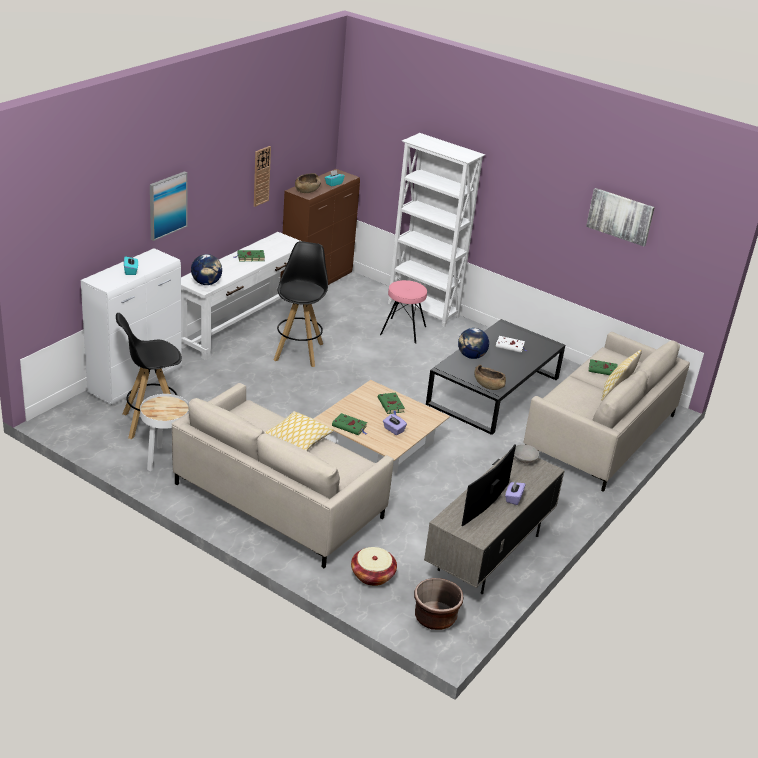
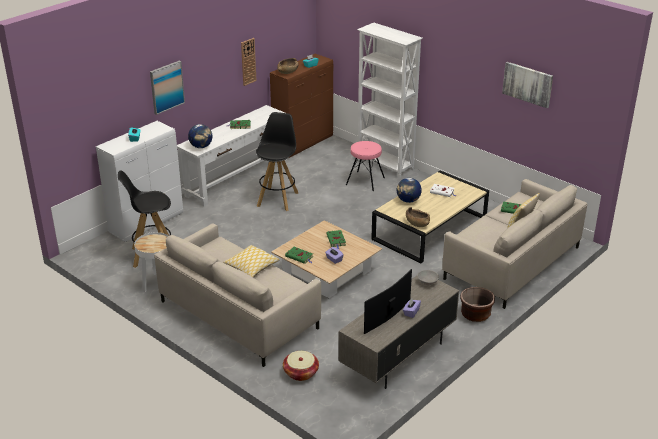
camera: 10 degrees right, 0 degrees up
(435, 618) = (343, 406): brown planter -> brown planter (475, 315)
(494, 391) = (430, 228): black coffee table -> beige coffee table

